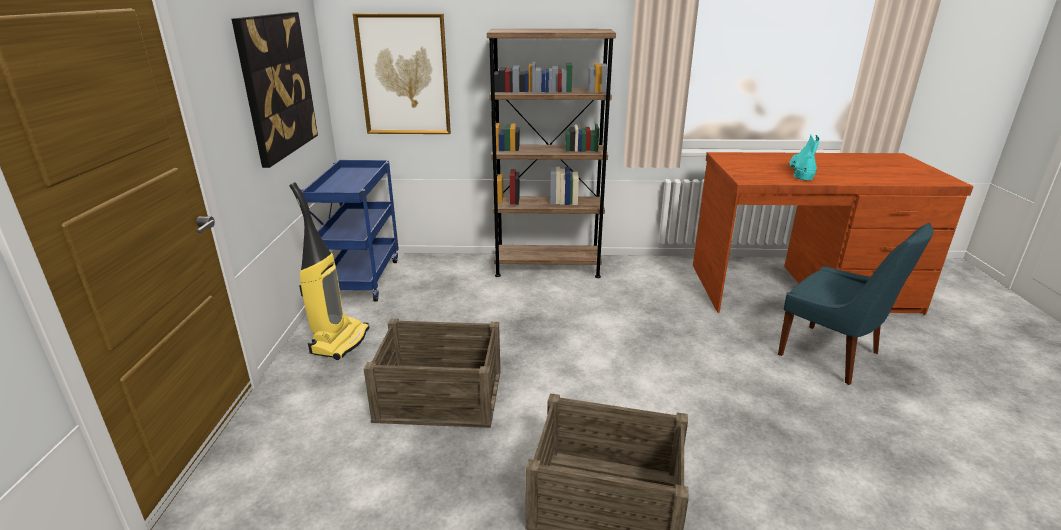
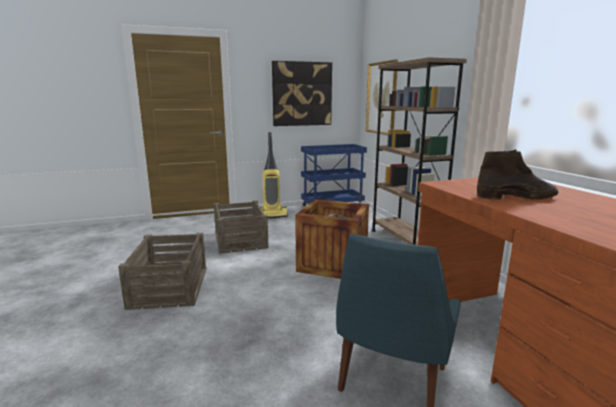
camera: 70 degrees right, 10 degrees down
(589, 329) = (332, 264): none -> crate
(801, 171) = (516, 197): turquoise boot -> brown boot

